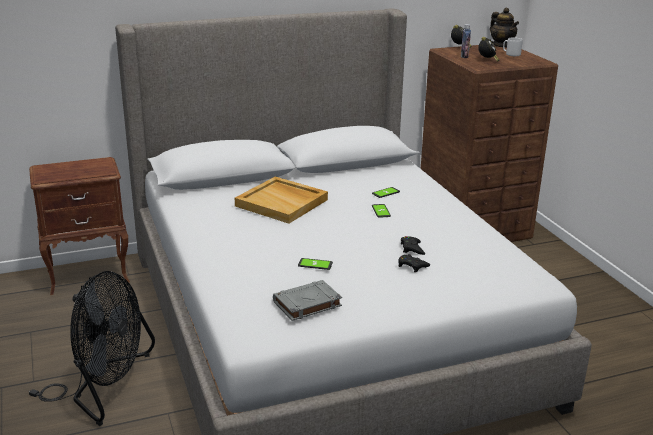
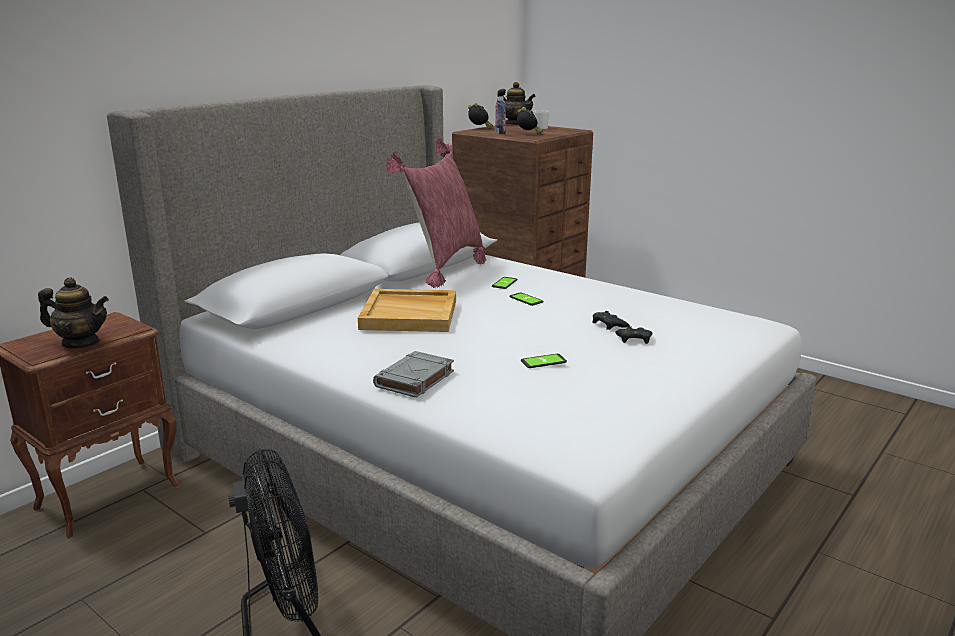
camera: 30 degrees left, 5 degrees down
(70, 175) = (81, 343): none -> teapot
(306, 304) = (597, 402): grey book -> grey book (414, 379)
(349, 174) = (441, 275): none -> red pillow

